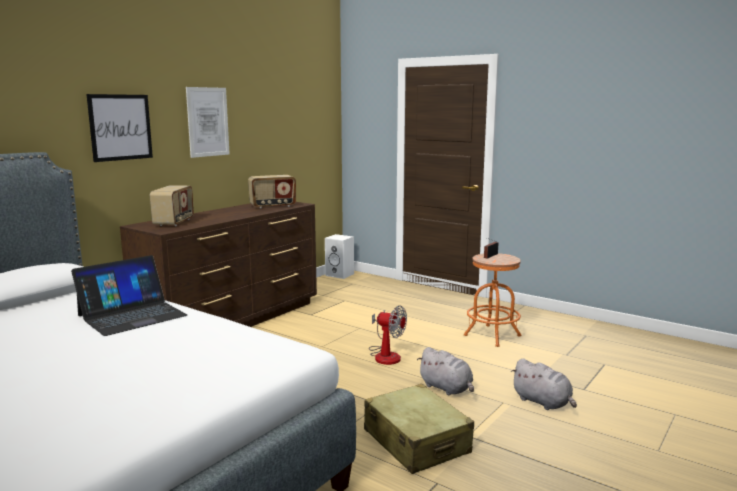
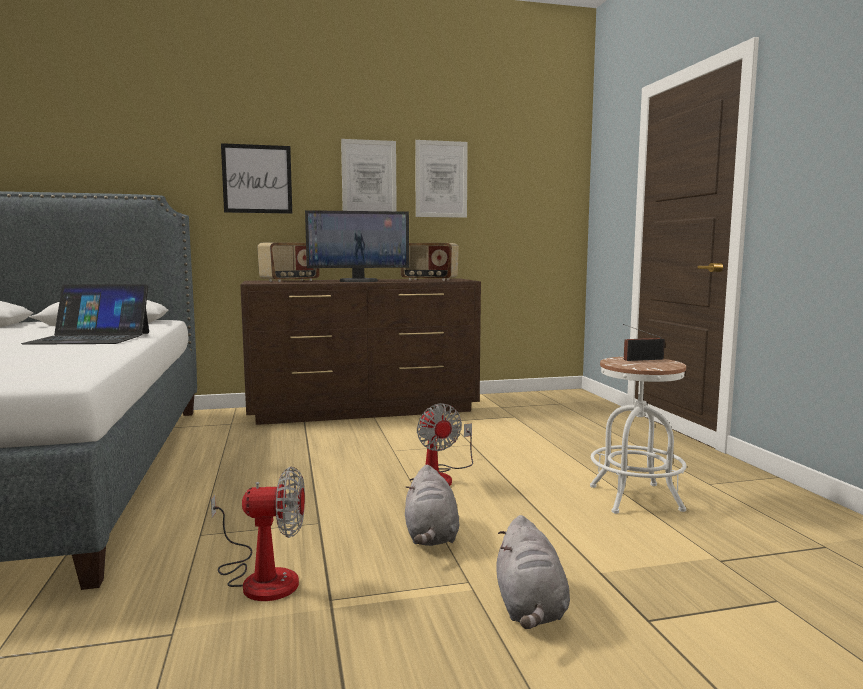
camera: 40 degrees right, 5 degrees down
(231, 215) = (359, 281): none -> monitor
(256, 118) = (441, 179): none -> picture
(340, 274) = (564, 393): white speaker -> none
(416, 442) = (261, 577): beige suitcase -> fan
(492, 336) = (635, 498): orange stool -> white stool

